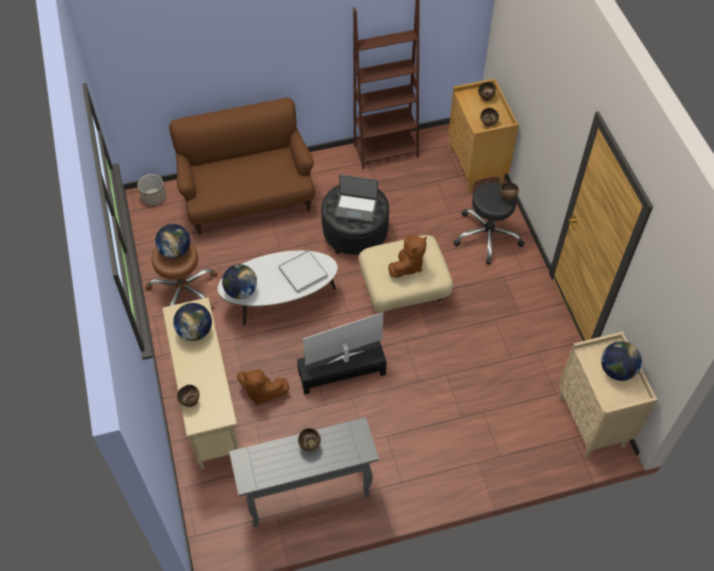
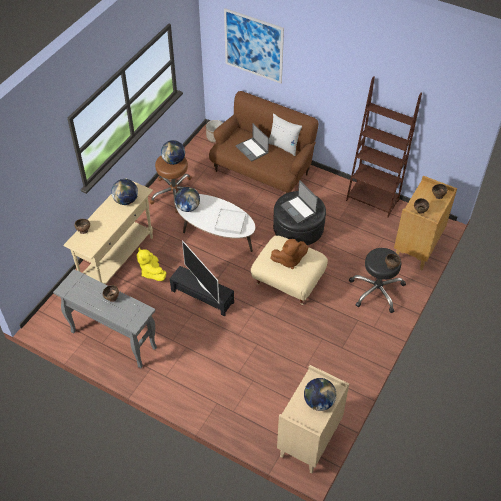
camera: 45 degrees right, 5 degrees down
(177, 54) = (253, 46): none -> picture
(235, 179) = (252, 149): none -> laptop
(262, 392) = (152, 272): brown plush toy -> yellow plush toy
(263, 154) = (283, 147): none -> grey pillow
(345, 358) = (204, 285): television -> television turned 150 degrees counterclockwise

